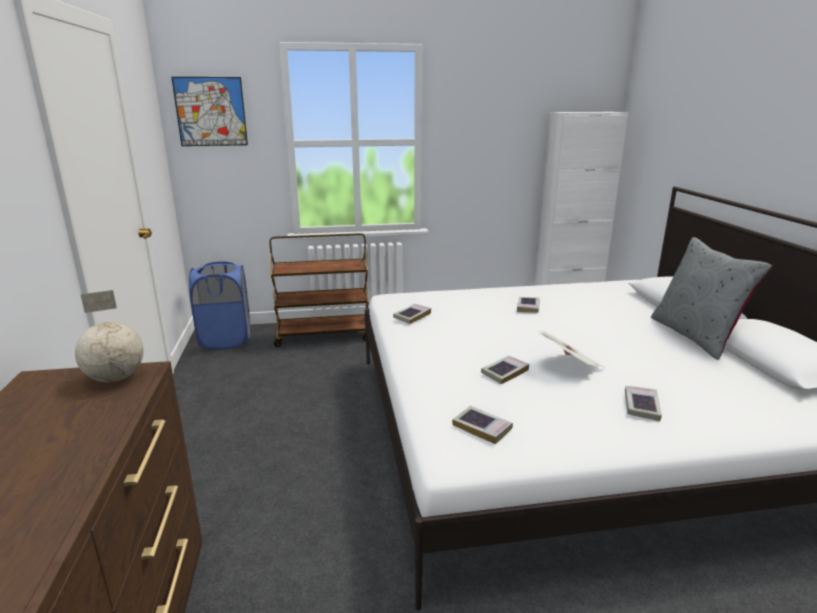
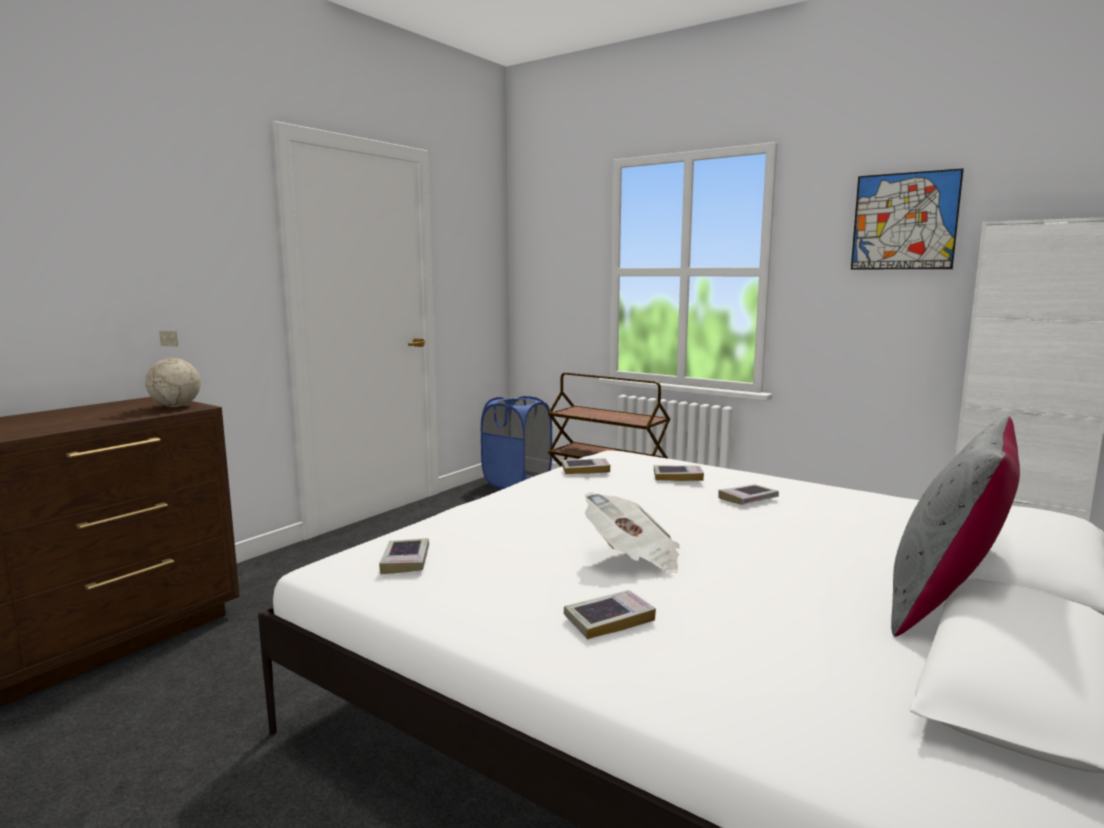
camera: 45 degrees right, 10 degrees down
(210, 112) = (546, 238): picture -> picture (904, 221)
(504, 372) = (547, 536): book -> book (678, 476)

